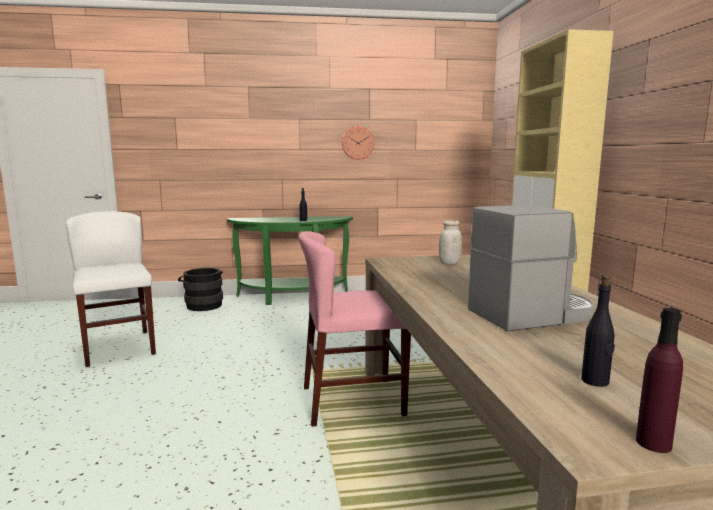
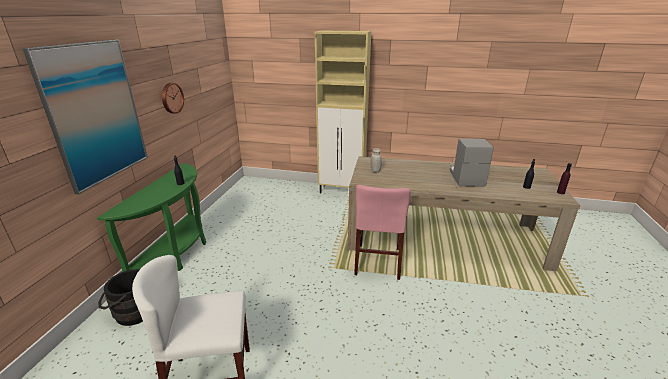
camera: 70 degrees left, 15 degrees up
(256, 133) = (95, 113): none -> picture

